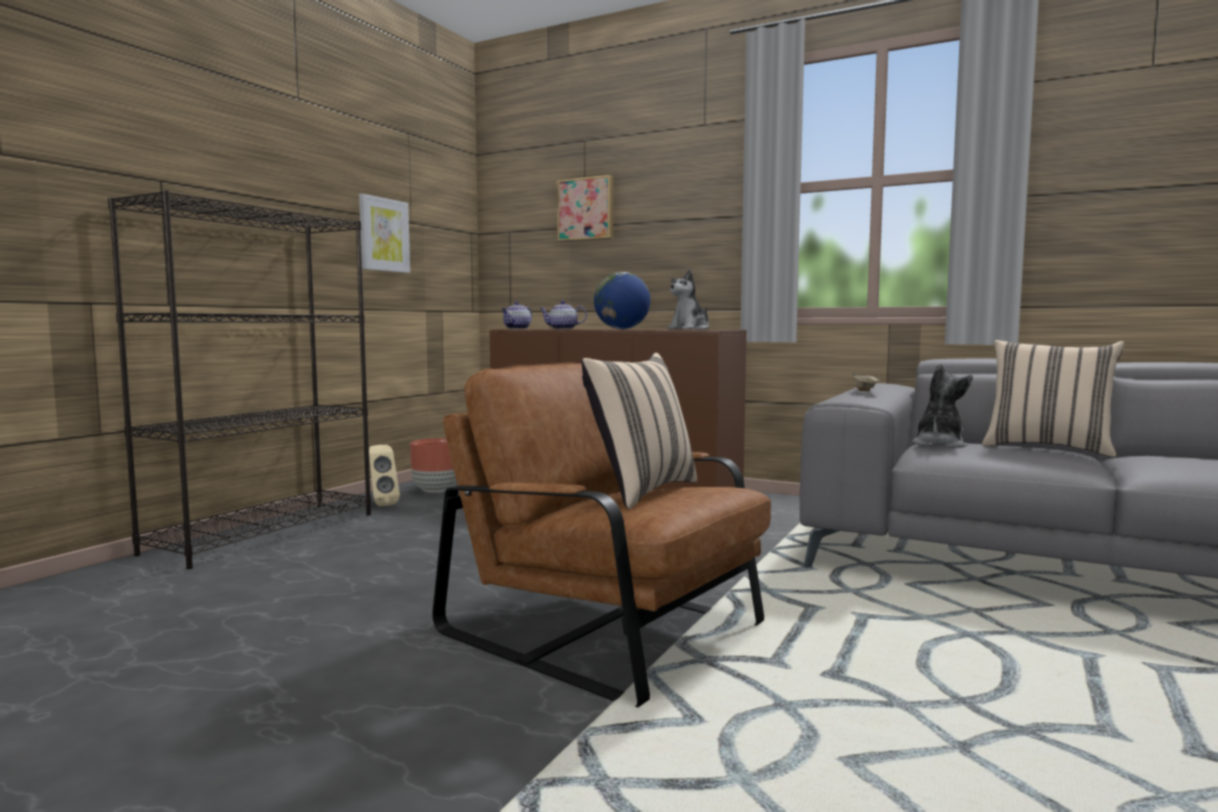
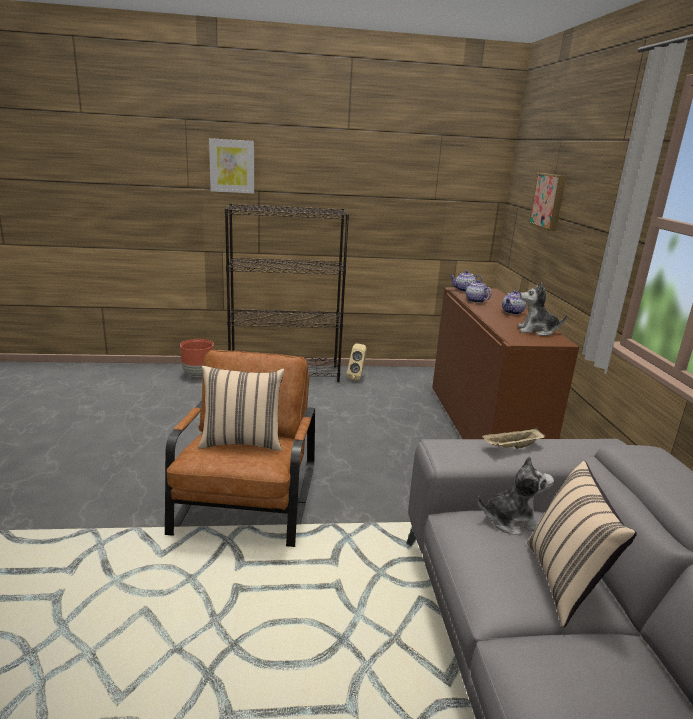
camera: 55 degrees right, 15 degrees up
(383, 235) = (406, 210): picture -> picture (232, 166)
(437, 491) = (400, 380): brown planter -> brown planter (198, 375)
(622, 329) = (512, 312): globe -> teapot

